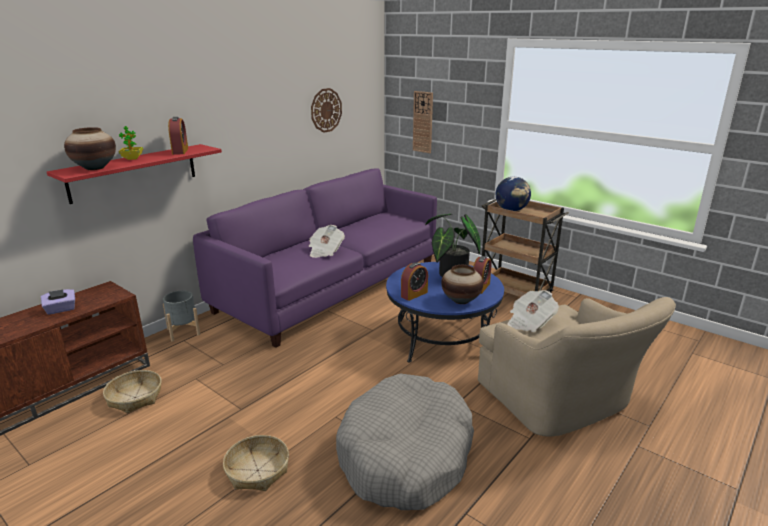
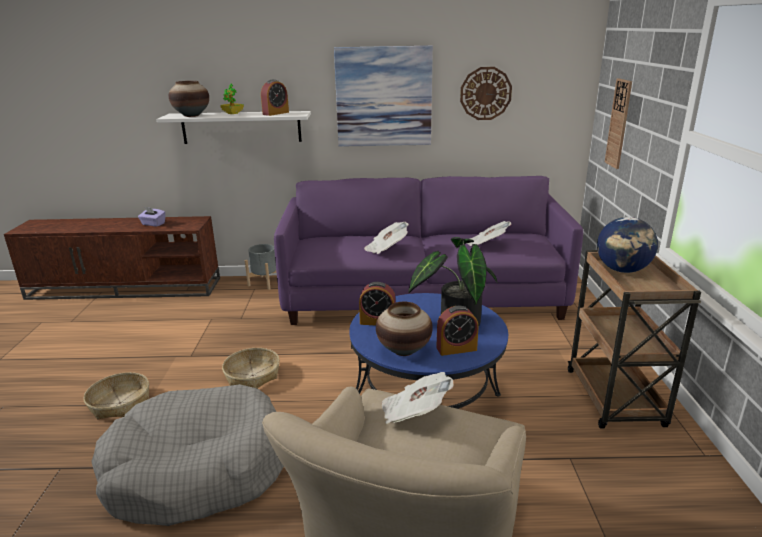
camera: 50 degrees right, 0 degrees up
(134, 172) = (241, 127): red shelf -> white shelf
(135, 397) = (167, 312): basket -> basket (252, 375)
(258, 122) = (383, 97): none -> picture
(378, 227) = (486, 245): none -> newspaper

